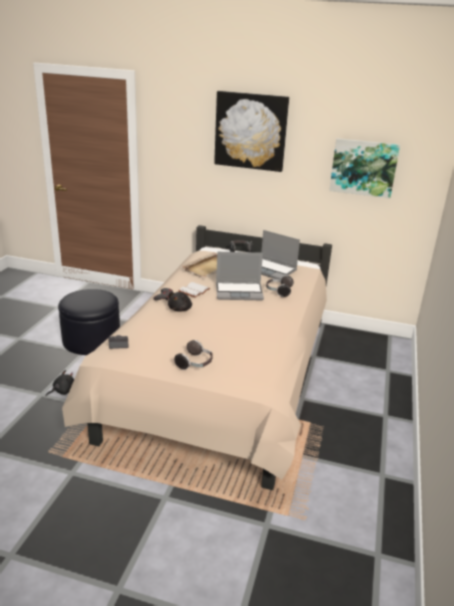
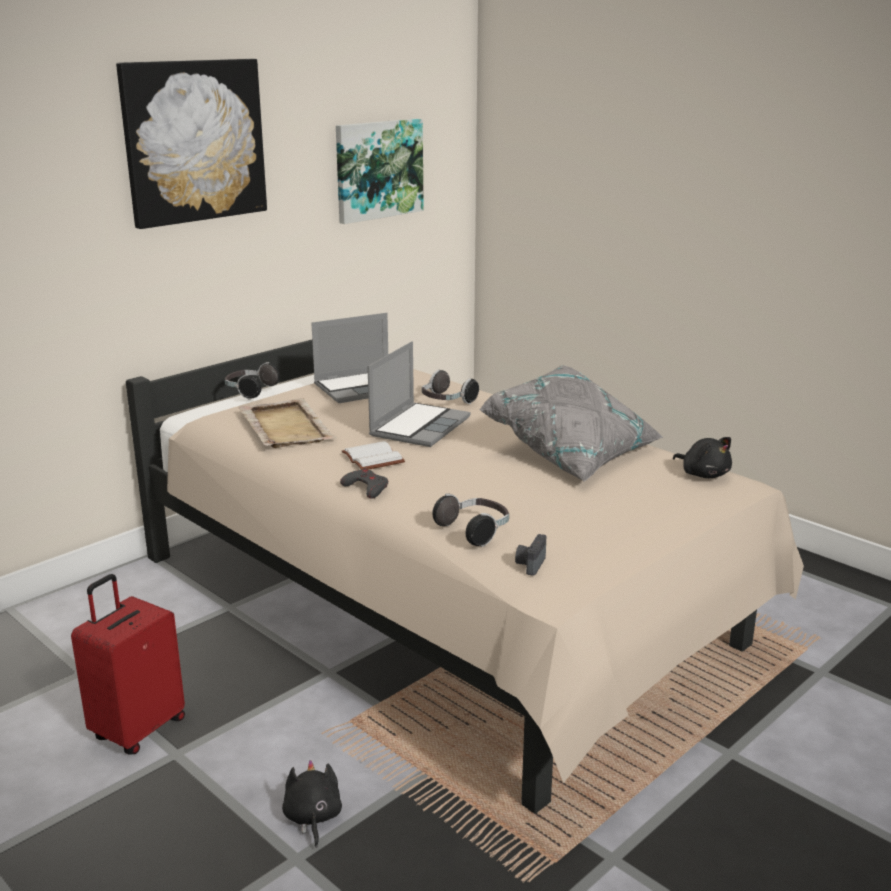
camera: 60 degrees left, 5 degrees down
(91, 340) = (137, 729): black ottoman -> red suitcase
(180, 309) = (435, 484): black plush toy -> black plush toy (703, 474)
(195, 364) = (643, 510): headphones -> headphones (475, 531)
(248, 333) = (572, 452): none -> grey pillow

